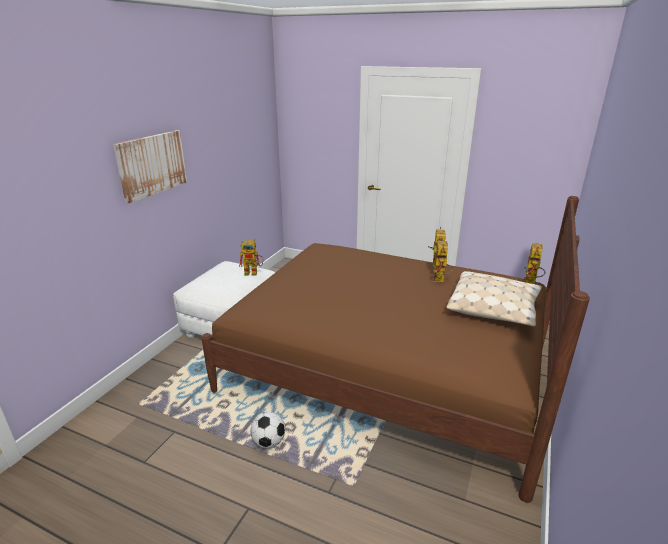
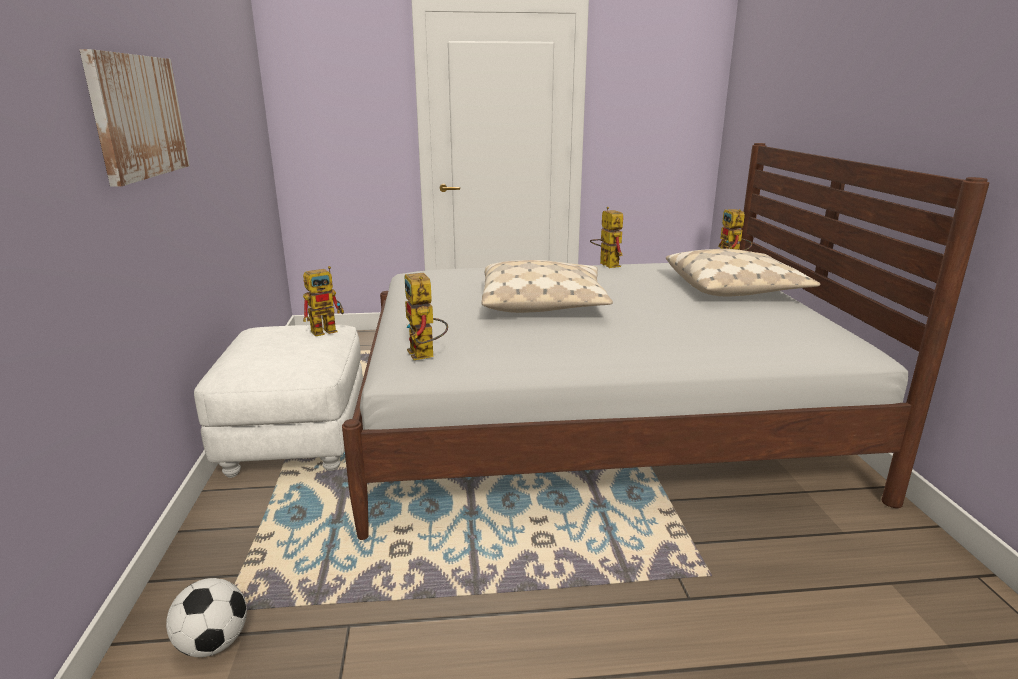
camera: 30 degrees left, 5 degrees down
(269, 442) = (533, 572): football -> football (213, 643)
(351, 289) = (544, 304): none -> beige pillow
(386, 368) = (593, 424): brown bed -> white bed
(440, 280) = (637, 276): toy robot -> toy robot (425, 356)

